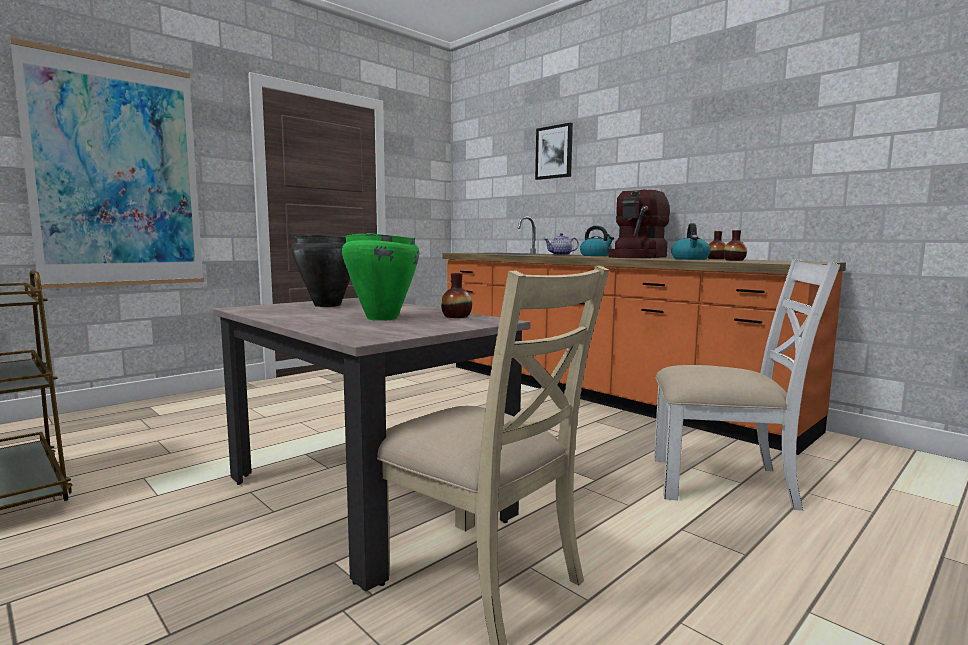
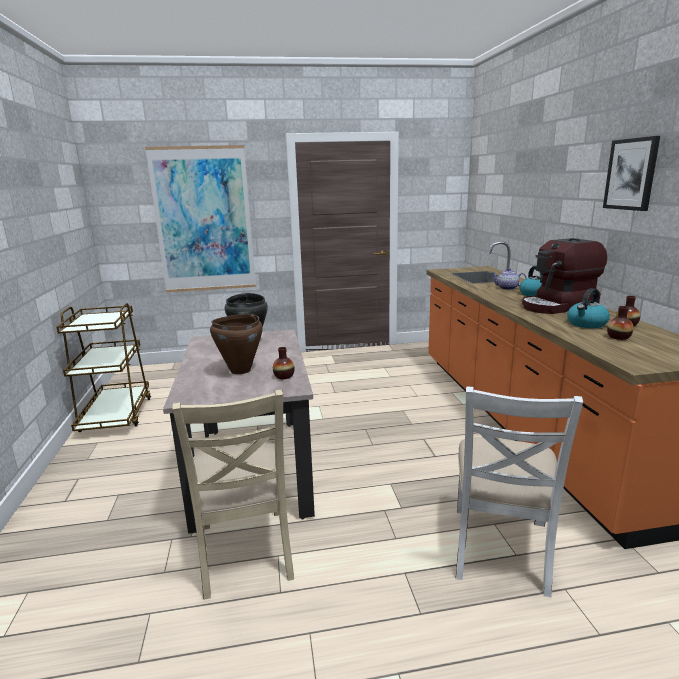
camera: 35 degrees right, 10 degrees up
(381, 318) = (240, 370): green cooking pot -> brown cooking pot
(554, 152) = (533, 178): picture -> picture (631, 174)
(723, 482) = (500, 548): white chair -> white chair turned 60 degrees clockwise

